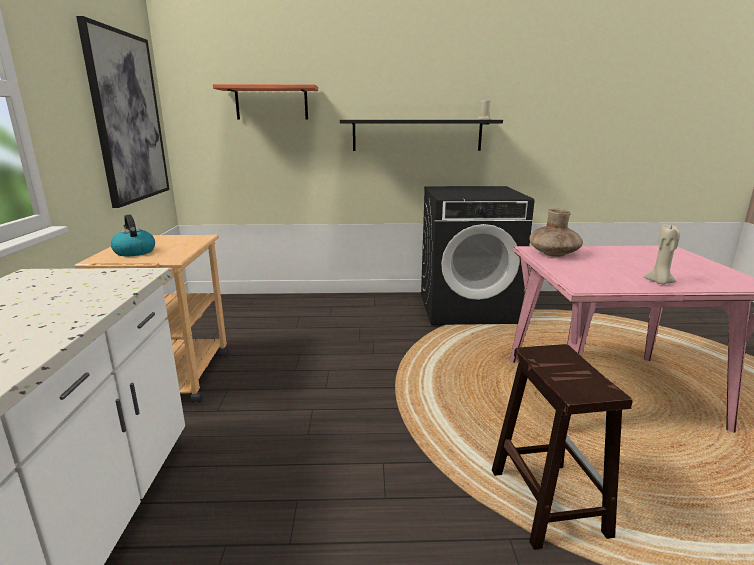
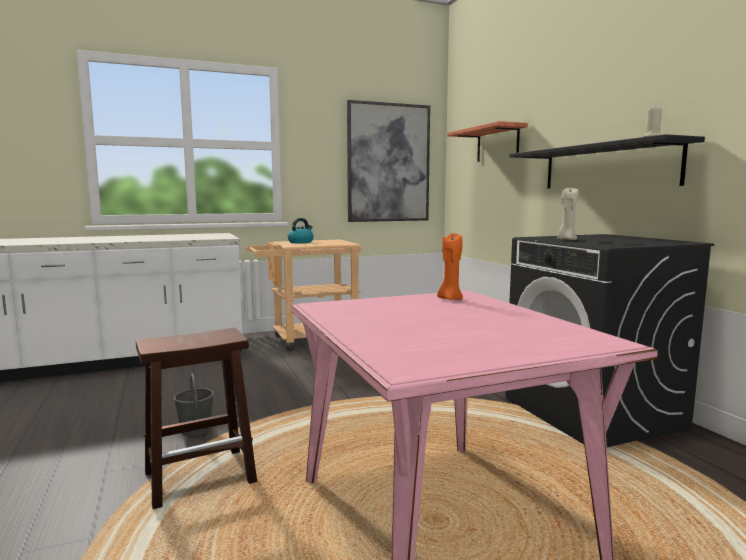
camera: 70 degrees right, 10 degrees down
(429, 503) = (196, 430): none -> grey bucket
(553, 254) = (450, 299): brown vase -> orange candle
(659, 282) = (365, 326): beige candle -> beige candle (566, 239)

